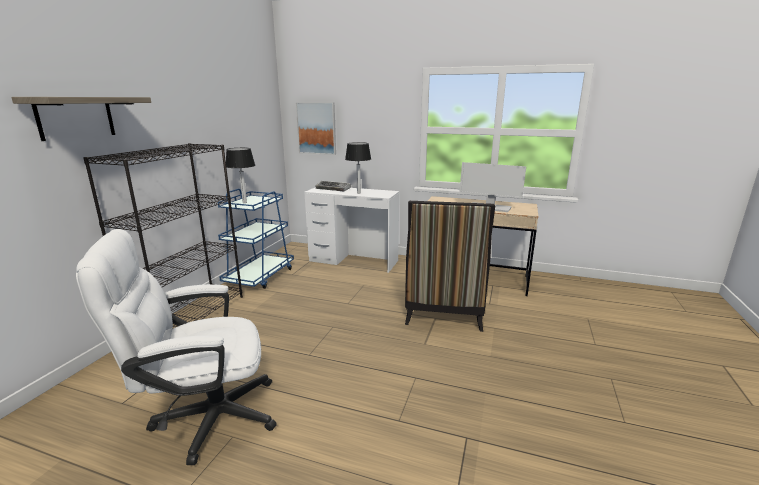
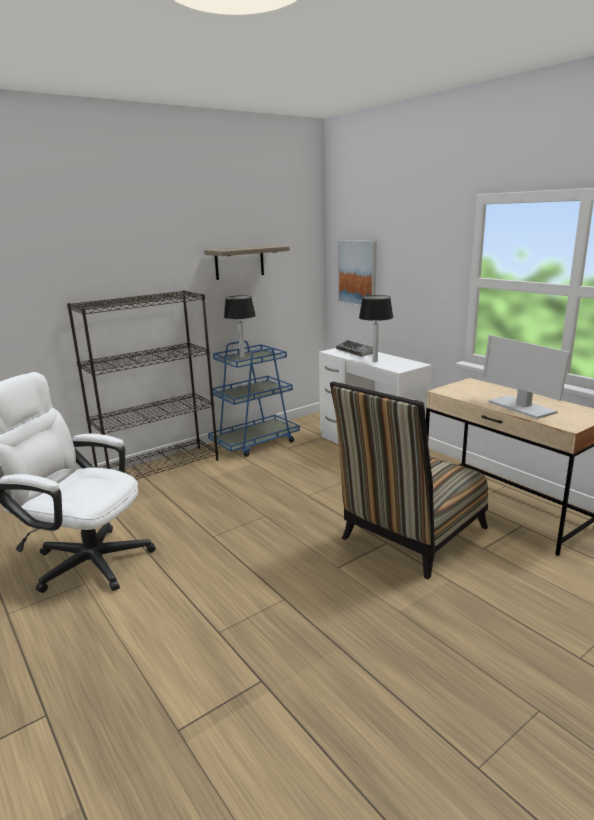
camera: 35 degrees right, 0 degrees up
(76, 117) = (65, 268): shelf -> shelf (239, 262)

